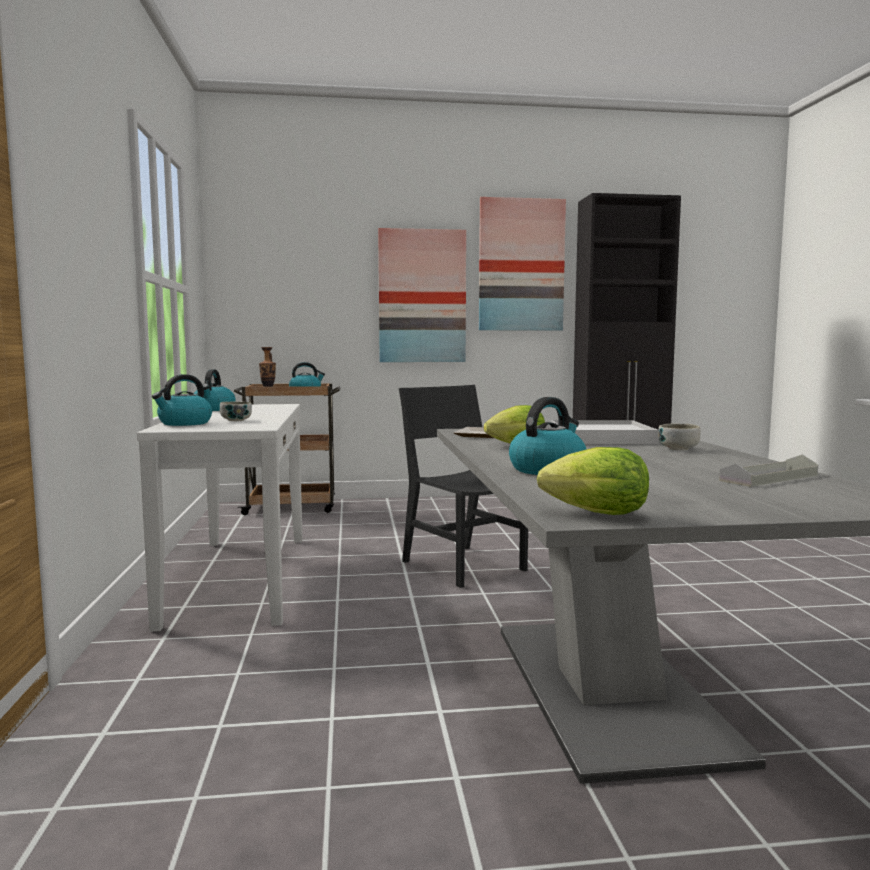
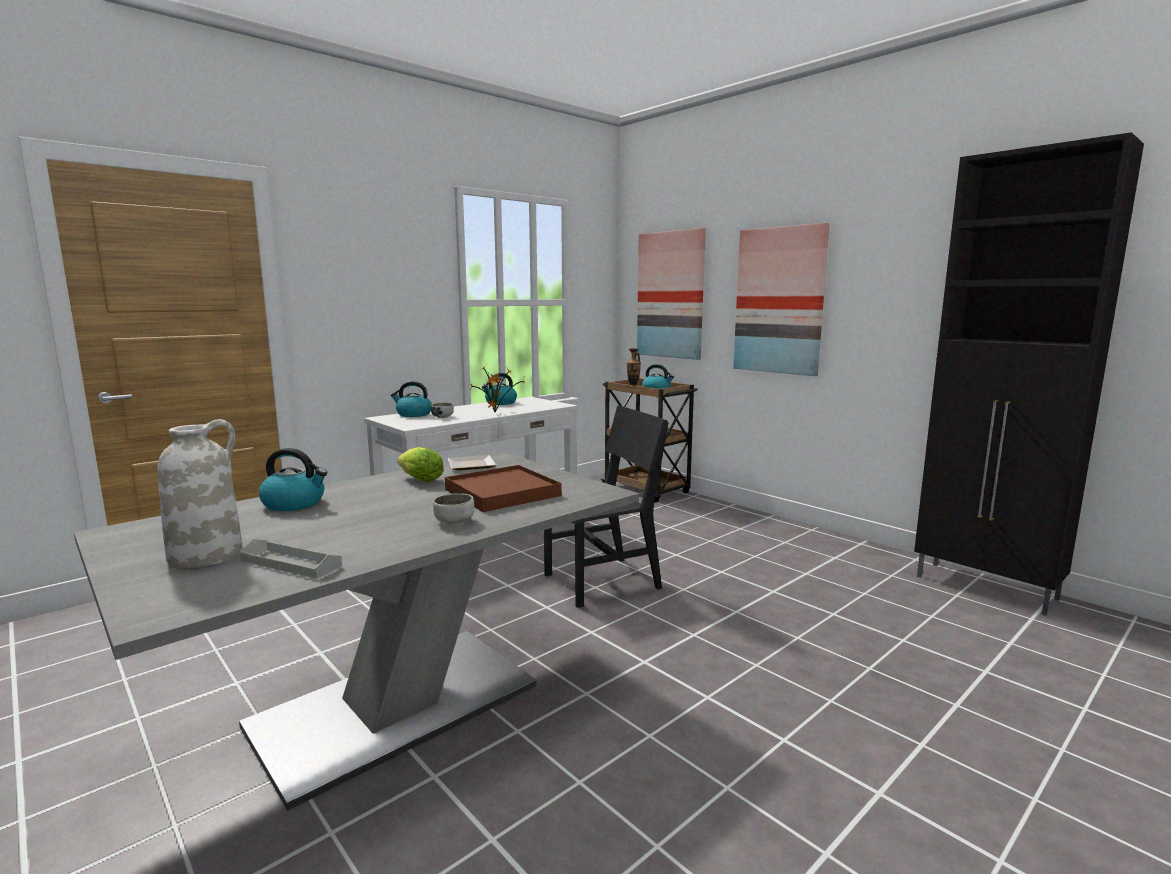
camera: 55 degrees right, 5 degrees up
(265, 413) = (495, 412): none -> potted plant
(463, 565) = (602, 581): black chair -> black chair turned 45 degrees clockwise
(521, 265) = (895, 260): picture -> picture (670, 295)
(590, 513) = (121, 533): lettuce -> none
(601, 438) = (502, 493): white tray -> brown tray
(720, 493) = (207, 554): none -> white vase

